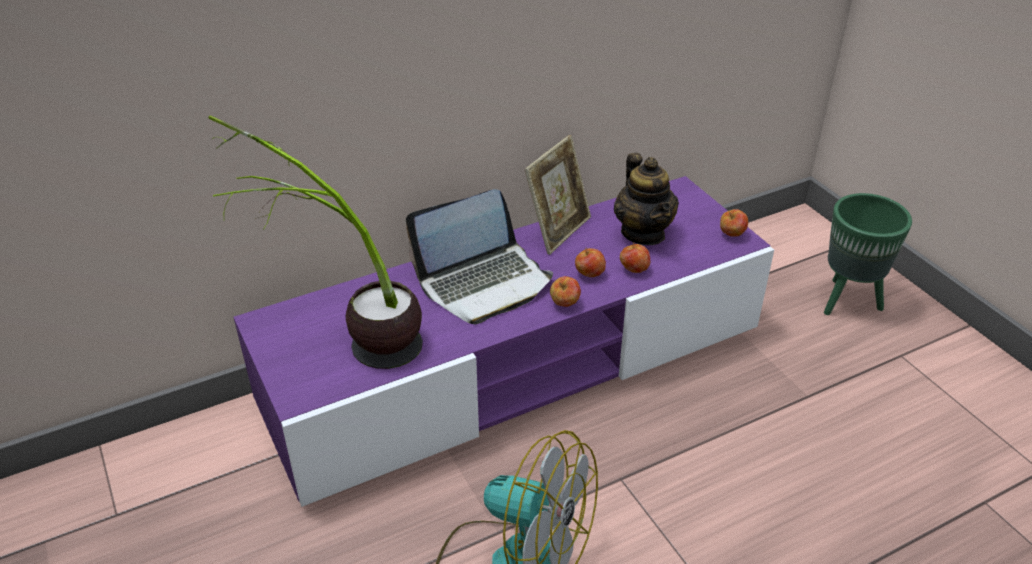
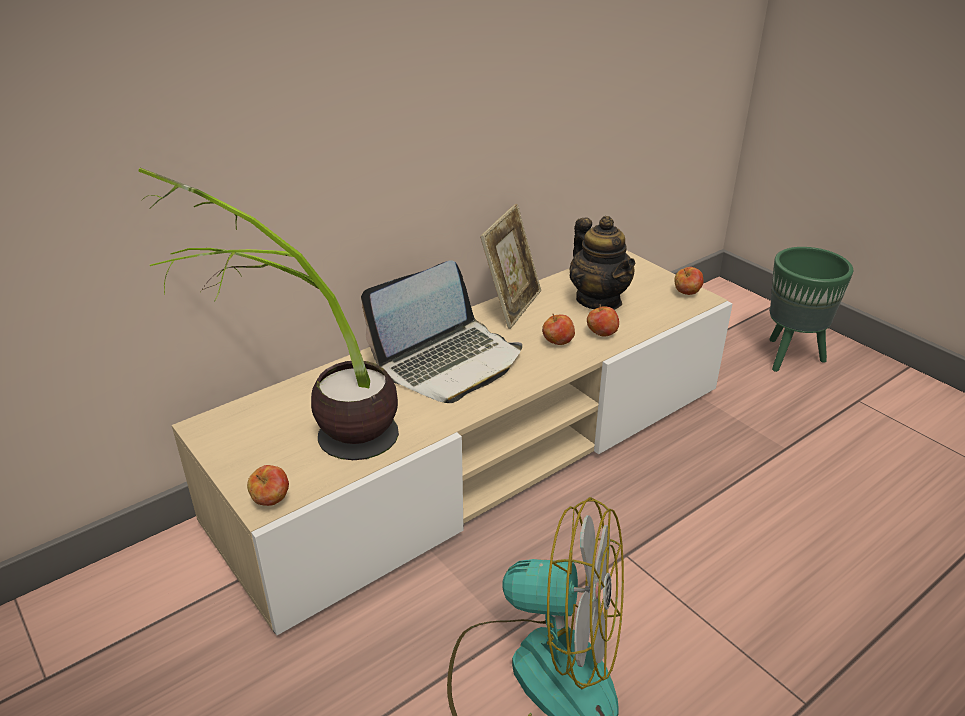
camera: 10 degrees left, 5 degrees down
(516, 365) = (482, 453): purple tv stand -> beige tv stand
(565, 304) = (541, 373): apple -> apple (271, 501)

